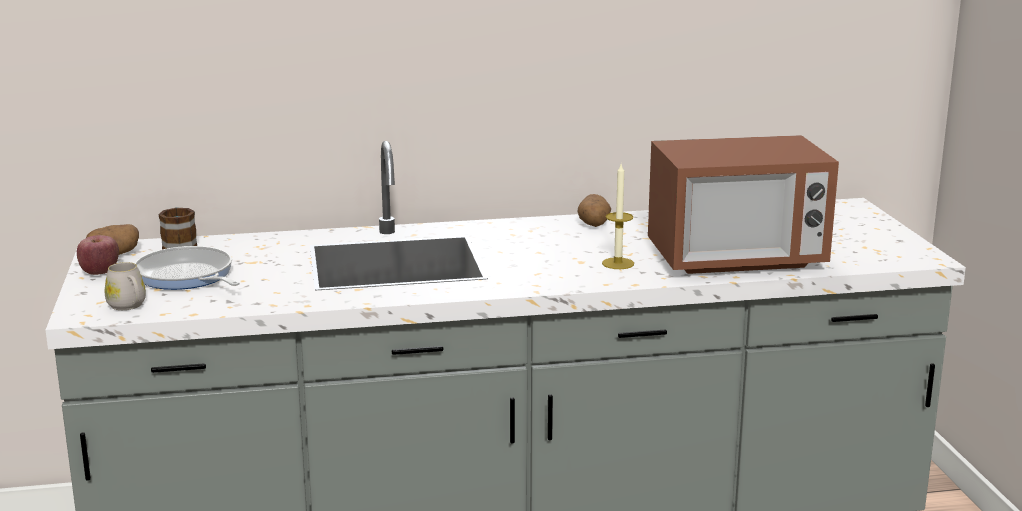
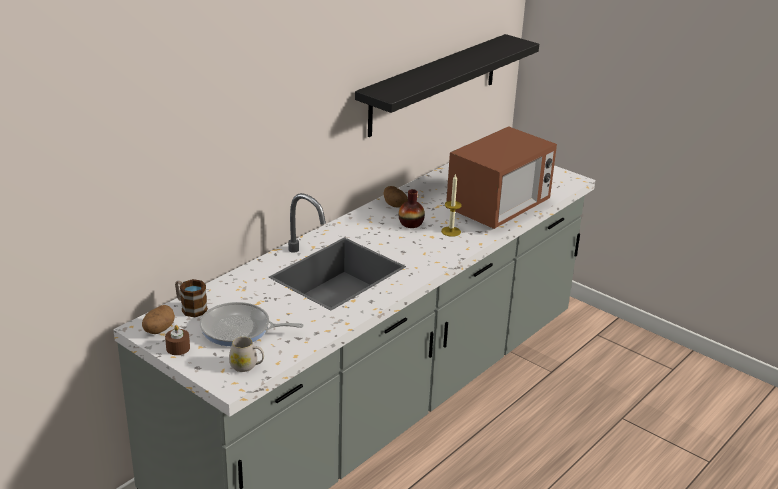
camera: 40 degrees left, 10 degrees up
(100, 272) = (178, 348): apple -> brown candle
(578, 244) = (411, 224): none -> vase
(725, 63) = (434, 84): none -> black shelf

